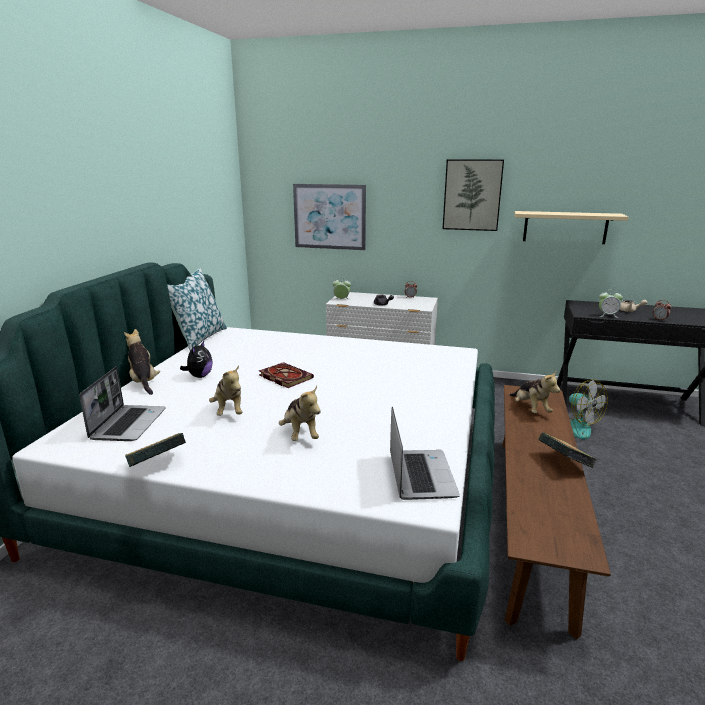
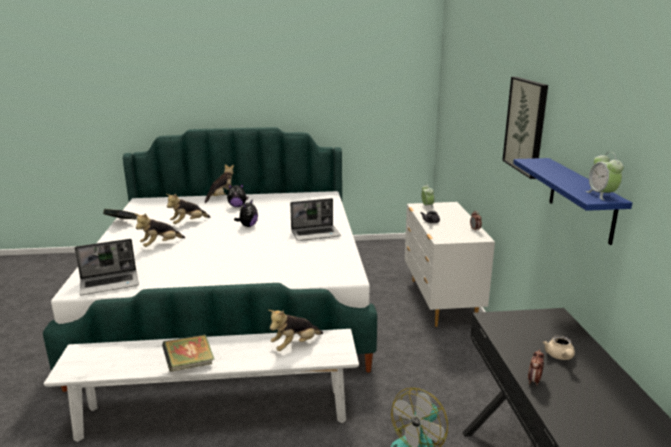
camera: 70 degrees right, 0 degrees up
(128, 424) = (166, 207): laptop -> laptop (316, 234)
(199, 338) = (306, 191): pillow -> none
(284, 377) = (248, 226): book -> plush toy
(329, 216) = (462, 123): picture -> none
(531, 517) = (215, 414): brown bench -> white bench
(565, 227) = (581, 199): beige shelf -> blue shelf
(607, 315) = (506, 336): alarm clock -> alarm clock (601, 195)

